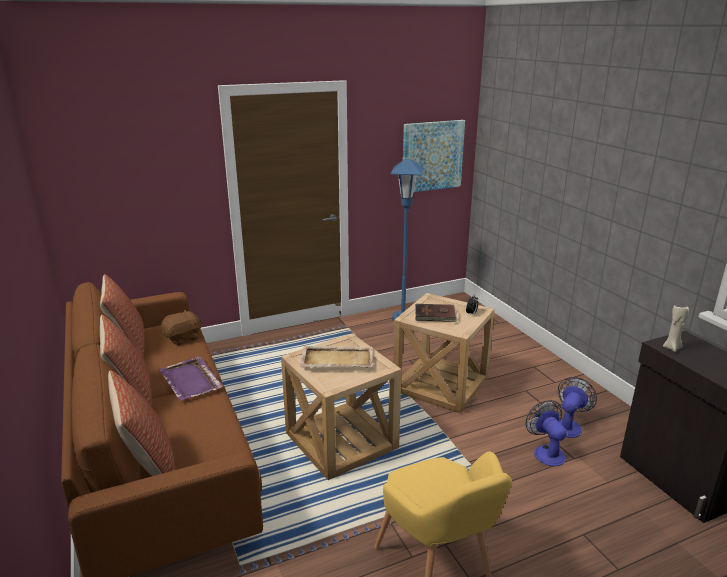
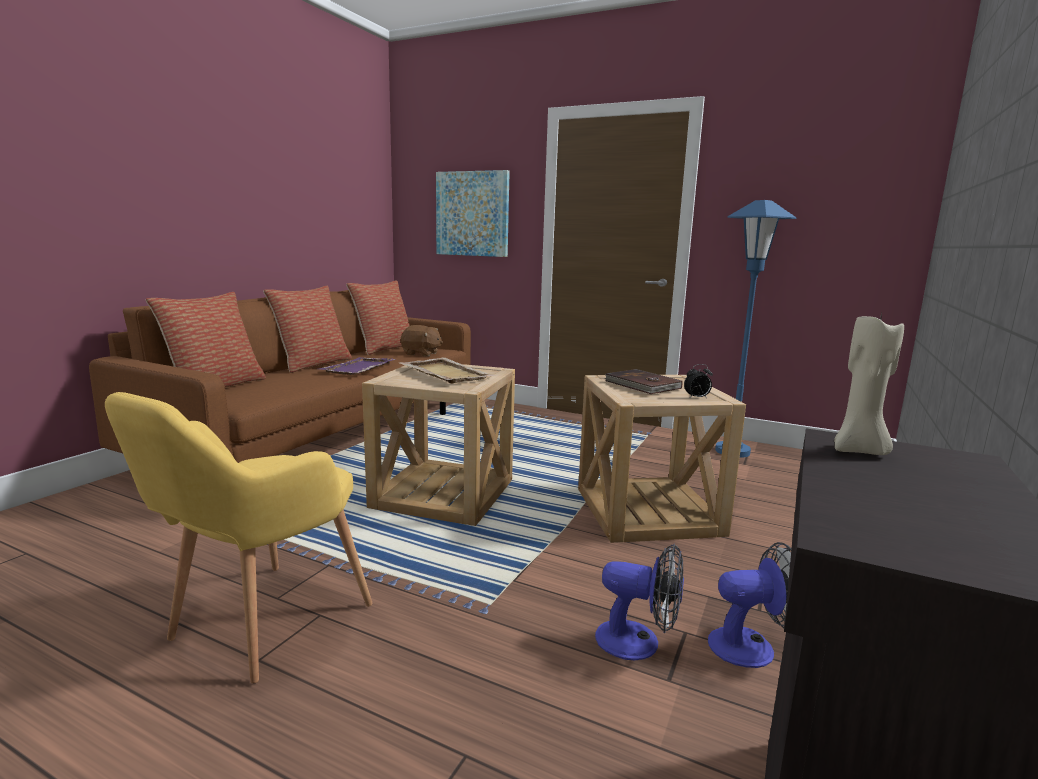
camera: 50 degrees right, 10 degrees down
(432, 156) = (841, 213): picture -> picture (472, 214)
(546, 452) = (639, 642): fan -> fan turned 75 degrees clockwise

